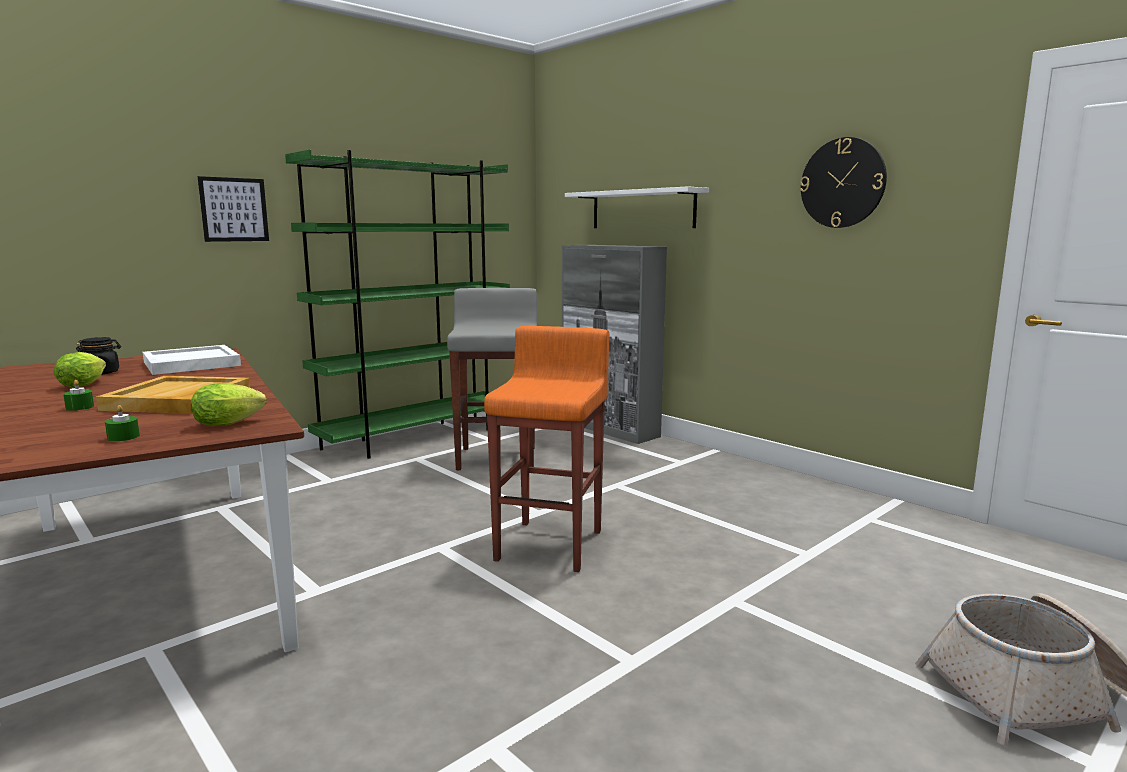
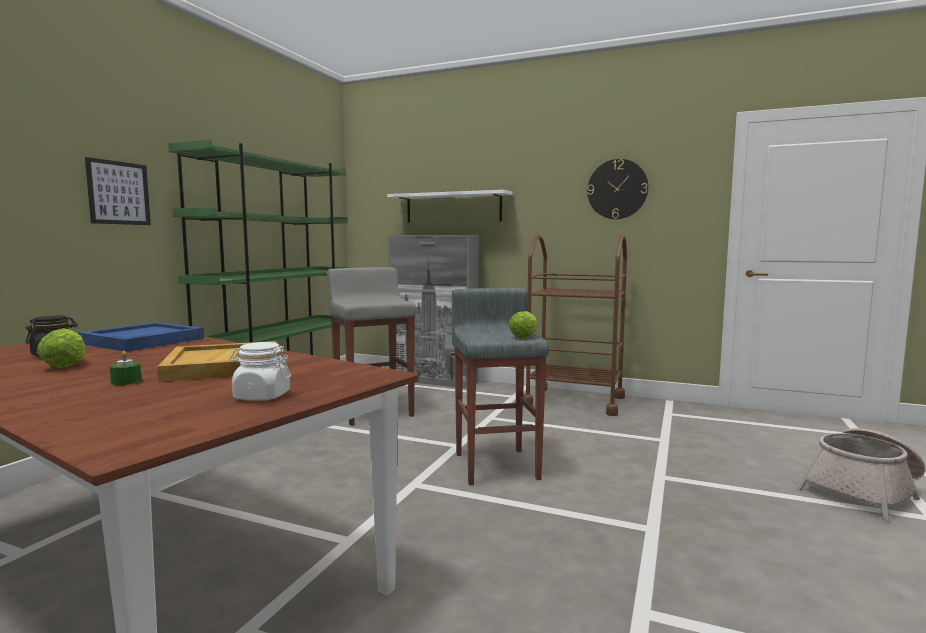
camera: 25 degrees left, 5 degrees down
(123, 437) = (261, 396): green candle -> white jar
(191, 364) = (143, 341): white tray -> blue tray
(232, 423) = (339, 375): lettuce -> lettuce (525, 336)
(551, 544) = (497, 465): orange stool -> grey stool
(753, 480) = (574, 401): none -> brown cart

